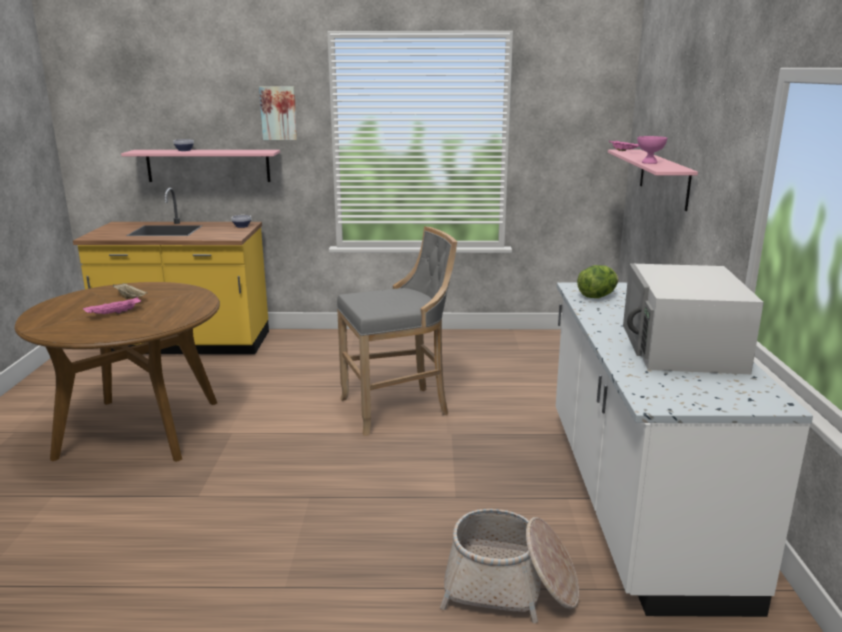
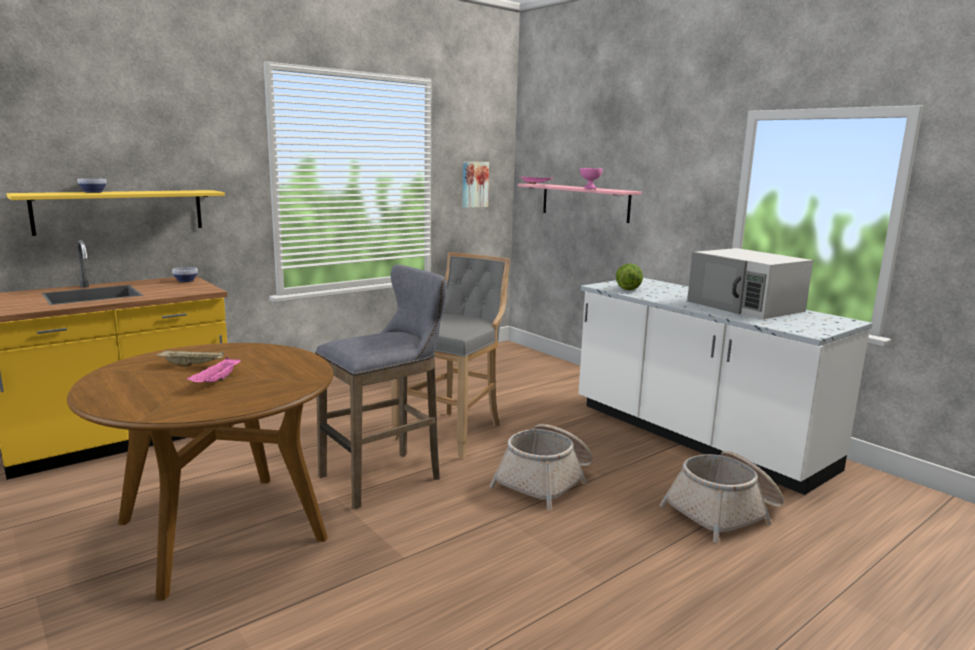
camera: 40 degrees left, 5 degrees down
(208, 165) = (120, 211): pink shelf -> yellow shelf
(279, 113) = (211, 148): picture -> picture (474, 184)
(288, 428) = (386, 476): none -> grey stool
(397, 481) = (545, 481): none -> basket

